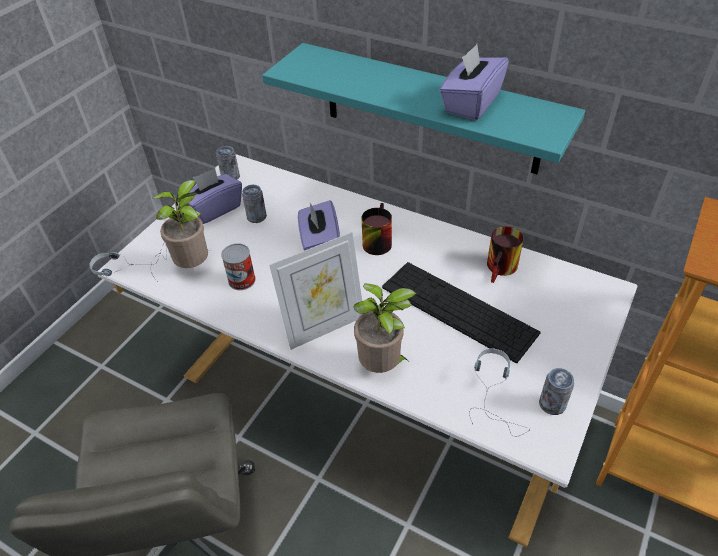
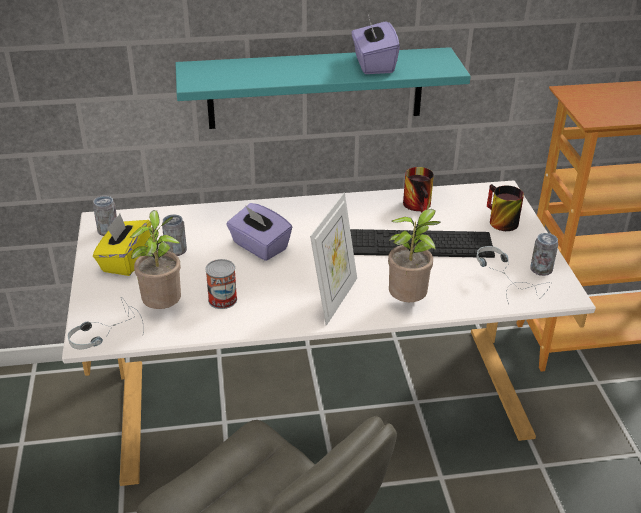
camera: 40 degrees left, 10 degrees down
(215, 209) = (125, 260): purple tissue box -> yellow tissue box
(375, 240) = (303, 226): mug -> mug (498, 221)

